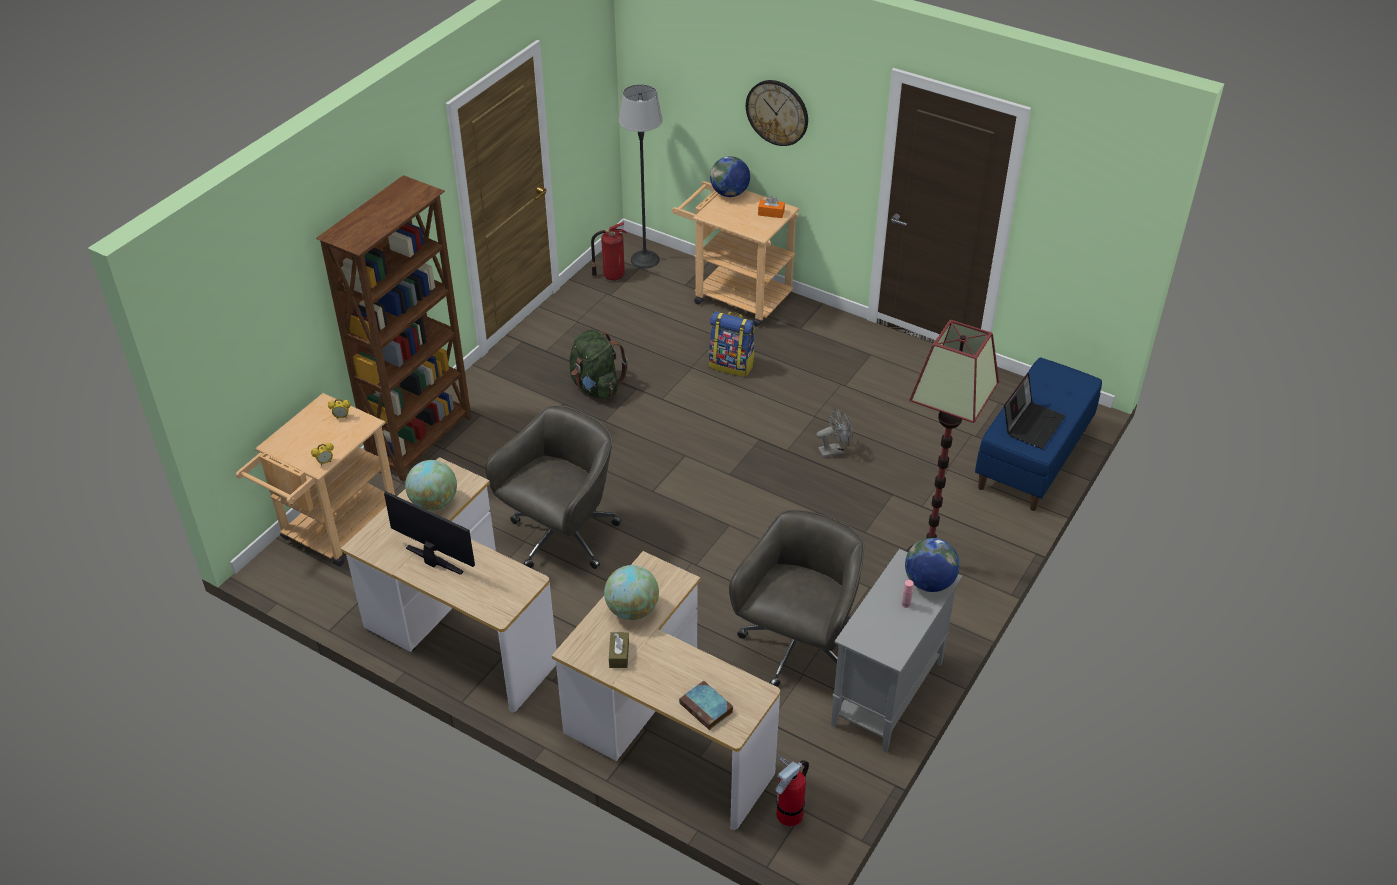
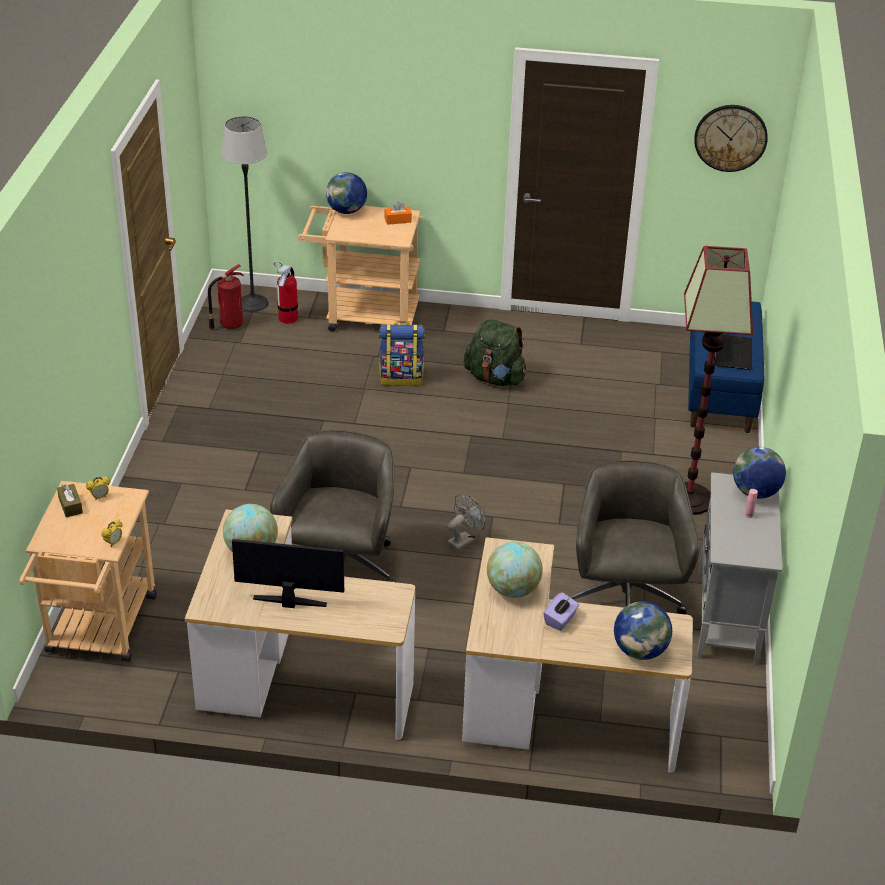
camera: 25 degrees left, 5 degrees down
(422, 441) = (136, 522): brown bookcase -> none
(596, 387) = (282, 428): green backpack -> green backpack (495, 378)
(619, 654) = (528, 630): brown tissue box -> brown tissue box (70, 505)
(655, 653) = (560, 620): none -> purple tissue box
(707, 708) = (640, 650): book -> globe
(777, 112) = (391, 117): wall clock -> wall clock (730, 137)
(789, 814) = (711, 743): fire extinguisher -> fire extinguisher (288, 318)
(834, 450) = (545, 427): grey fan -> grey fan (464, 539)

